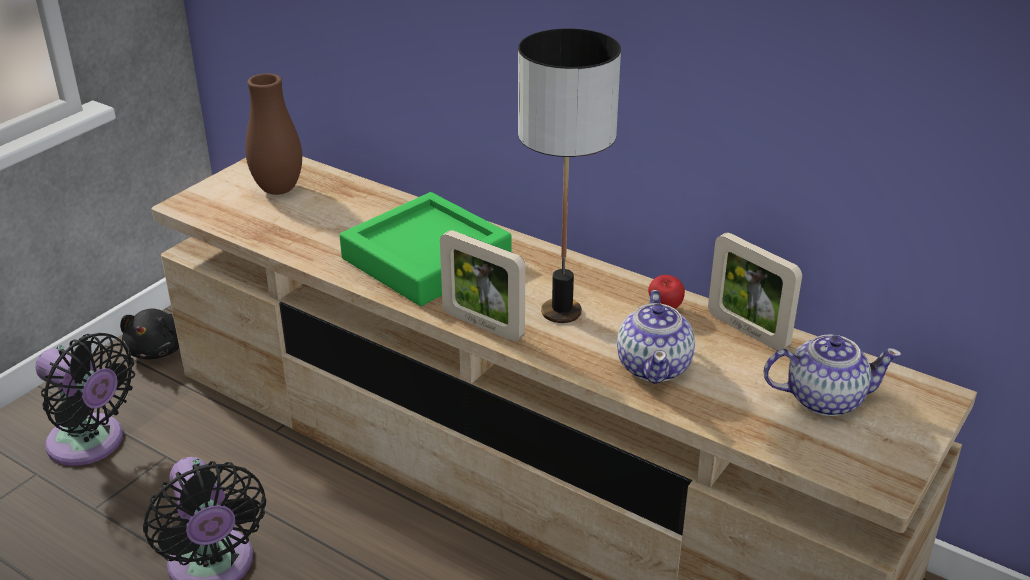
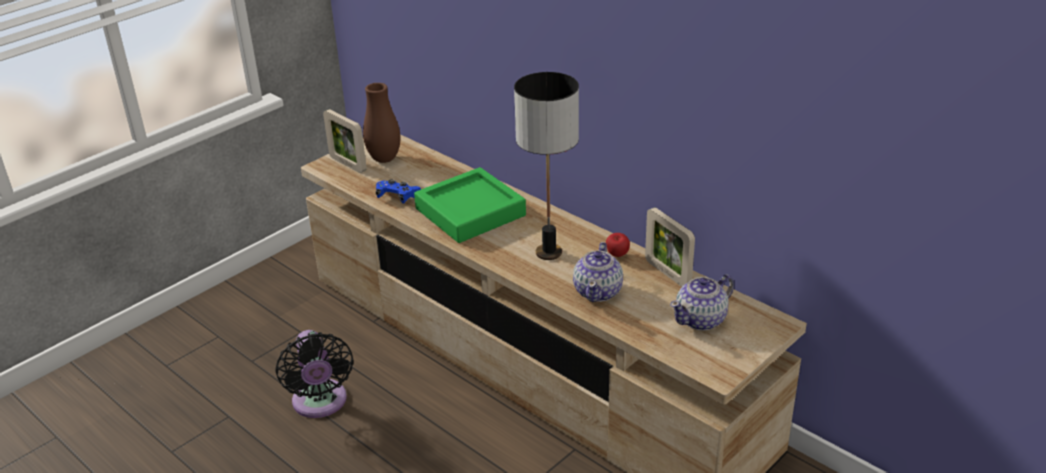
camera: 10 degrees right, 0 degrees up
(91, 444) = (254, 320): black fan -> none
(158, 350) = (305, 262): black plush toy -> none
(310, 243) = (398, 197): none -> blue game controller
(483, 325) = (495, 258): picture frame -> picture frame (348, 164)
(823, 399) = (701, 319): teapot -> teapot turned 135 degrees clockwise

